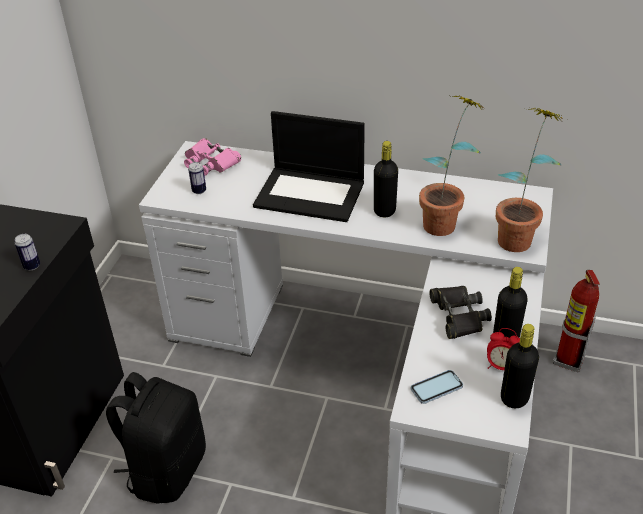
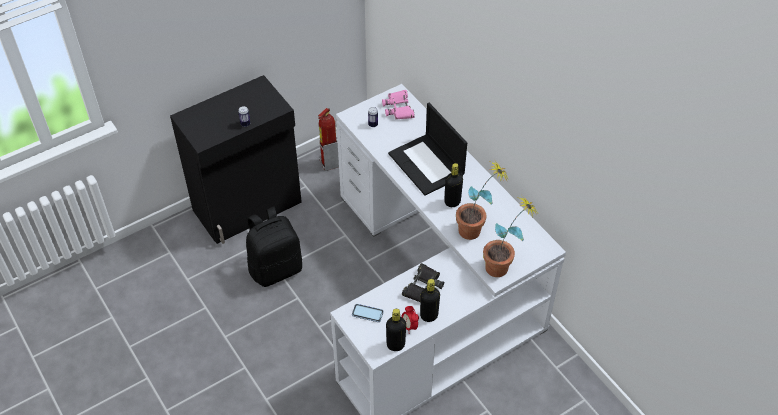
camera: 40 degrees right, 10 degrees up
(568, 360) = (546, 368): fire extinguisher -> fire extinguisher (329, 163)

